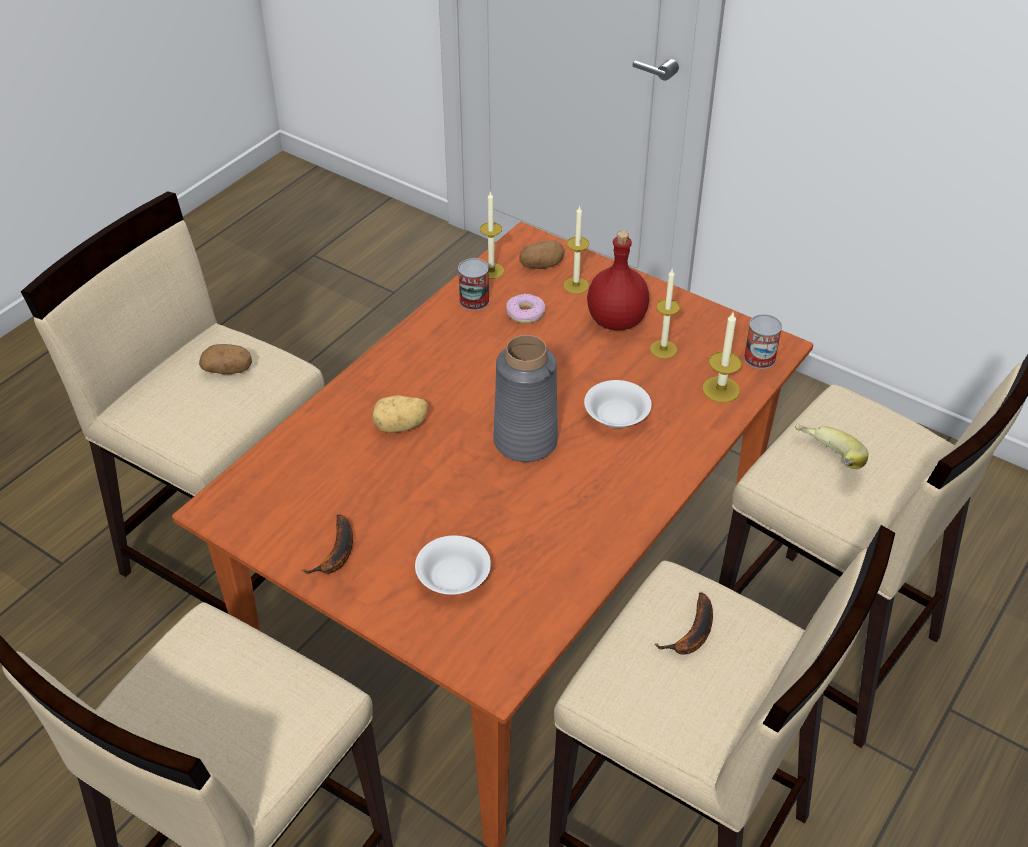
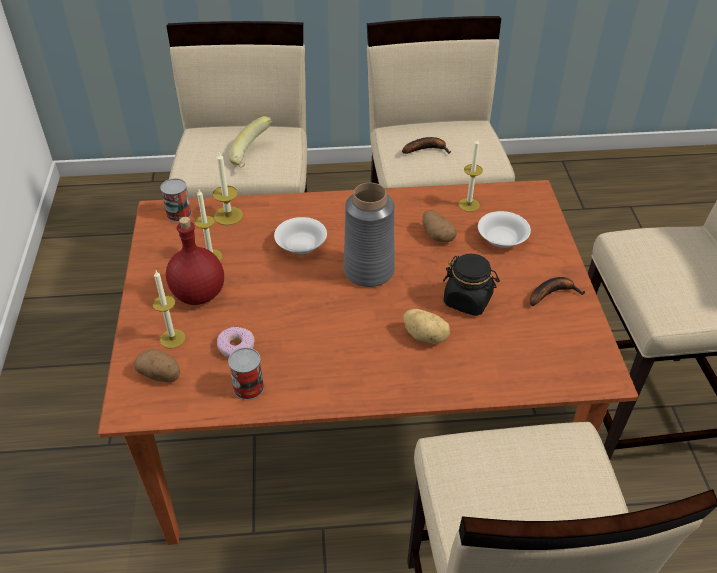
camera: 130 degrees left, 0 degrees up
(228, 370) = (494, 486): potato -> potato (436, 235)
(405, 484) = (468, 300): none -> black jar
(491, 271) = (197, 402): candle -> candle (469, 205)

